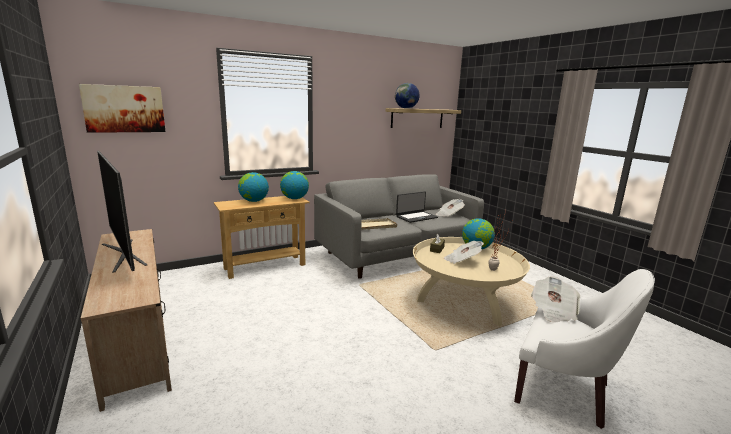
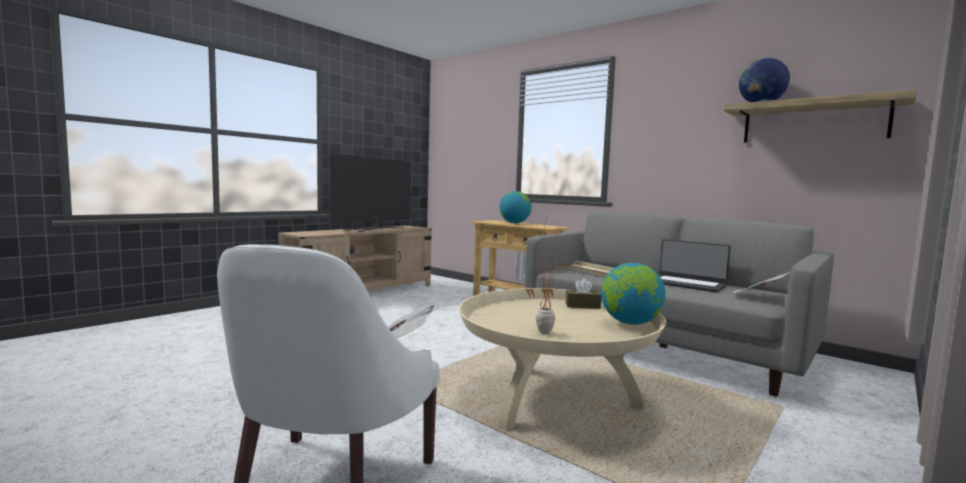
camera: 70 degrees right, 10 degrees down
(124, 109) = (458, 135): picture -> none
(294, 198) = (549, 227): globe -> none
(462, 261) = (555, 317): newspaper -> none

